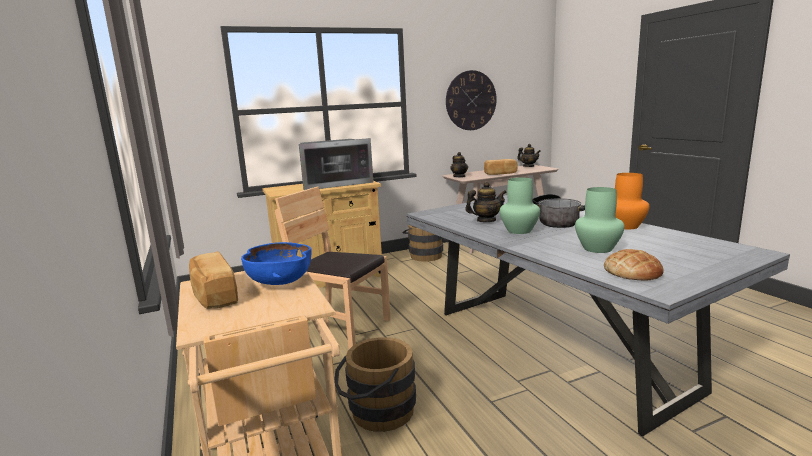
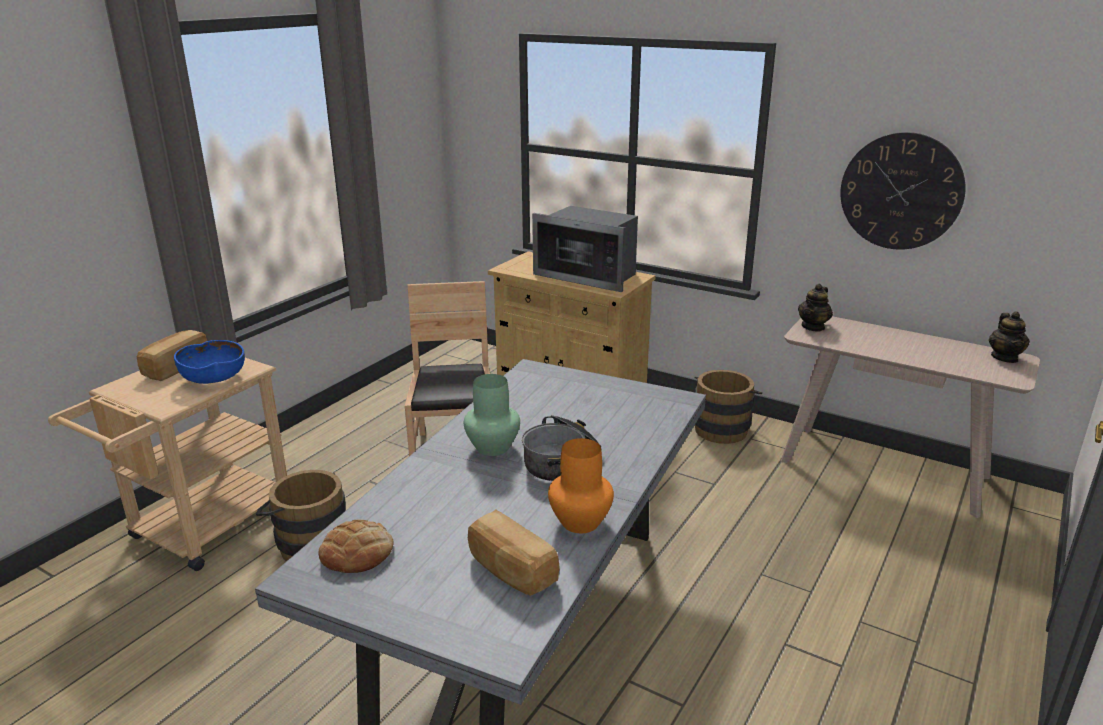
camera: 55 degrees right, 10 degrees up
(486, 220) = (526, 415): teapot -> none
(501, 173) = (888, 351): bread -> bread (511, 570)
(598, 249) = (442, 516): green vase -> none

